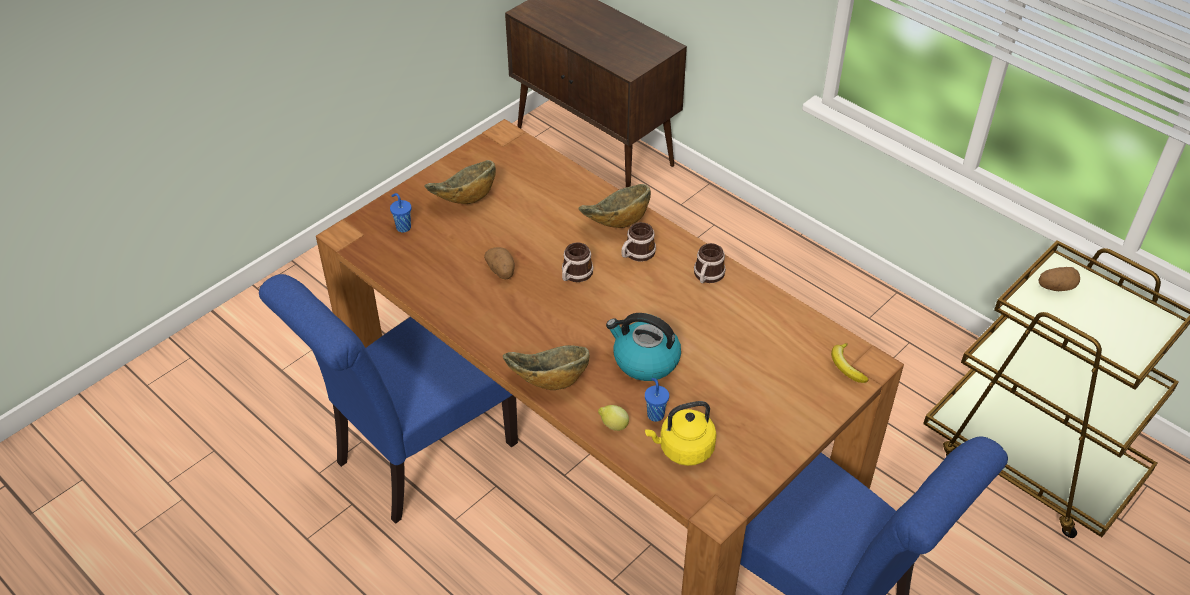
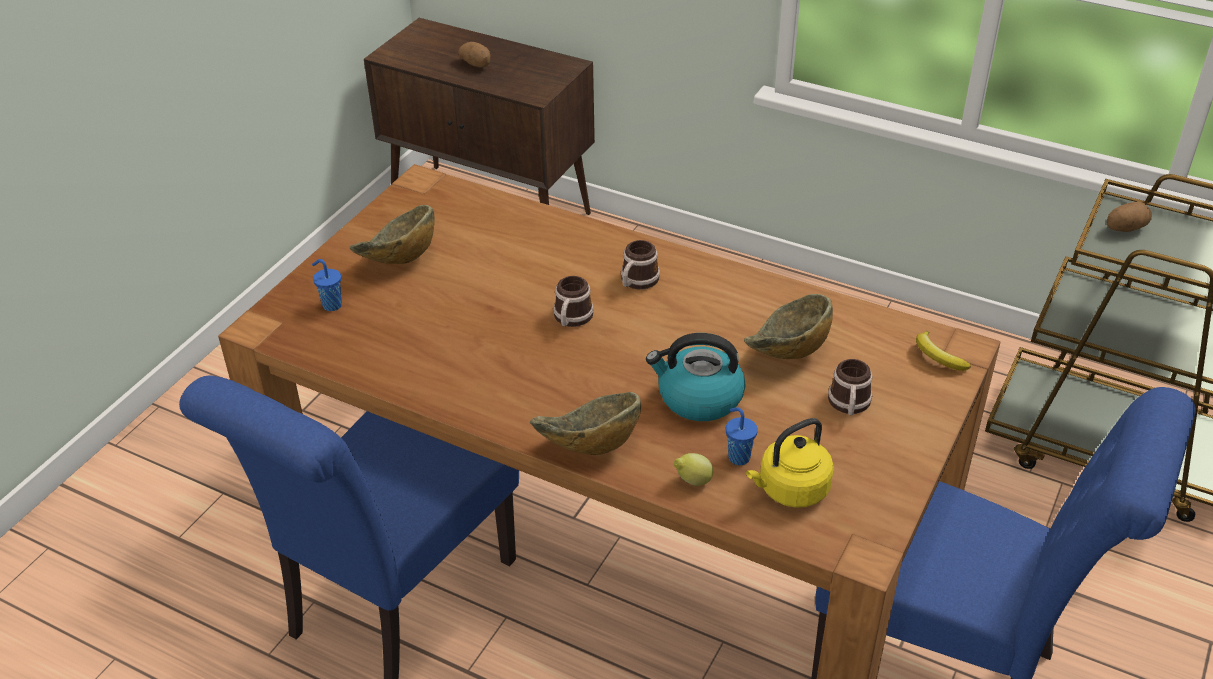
camera: 15 degrees left, 5 degrees down
(501, 271) = (478, 331): potato -> potato (476, 64)
(616, 223) = (597, 253): bowl -> bowl (787, 353)
(707, 276) = (732, 290): mug -> mug (849, 405)

